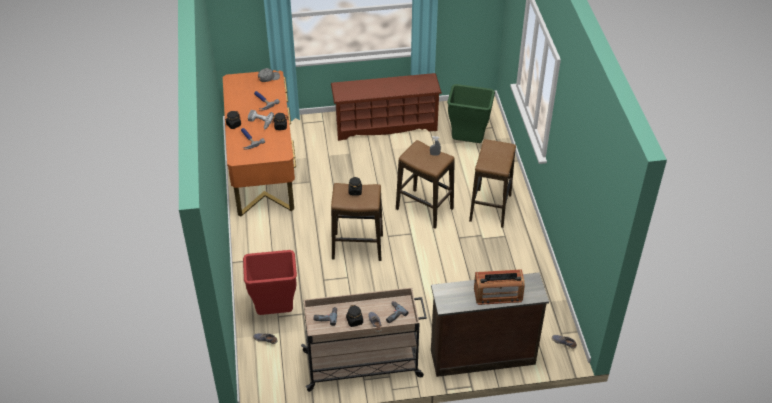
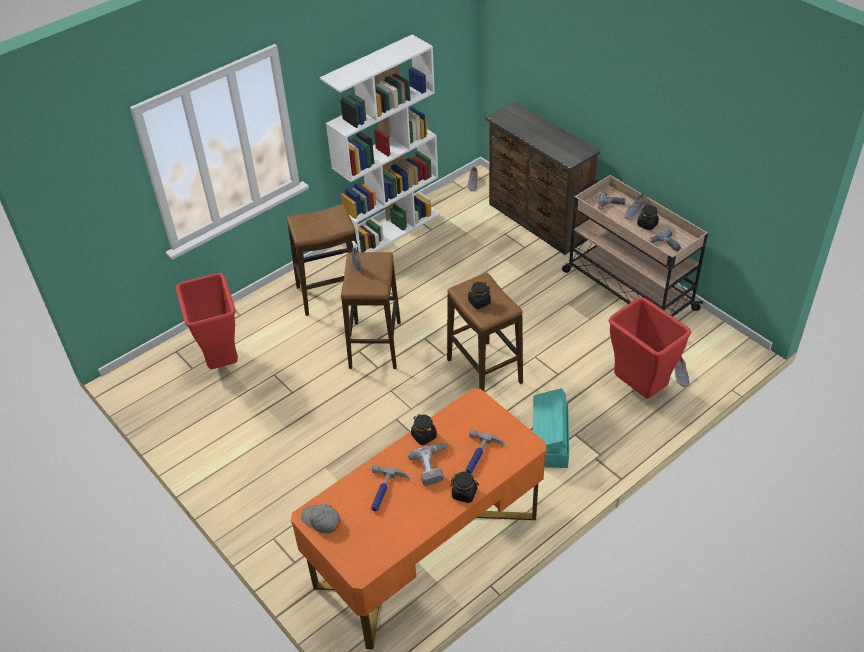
camera: 120 degrees left, 0 degrees up
(279, 248) = (550, 441): none -> turquoise storage box
(386, 125) = (238, 458): brown shoe rack -> none
(467, 142) = (223, 361): green trash can -> red trash can
(498, 294) = (538, 128): radio -> none
(538, 267) = (391, 229): none -> white bookcase

